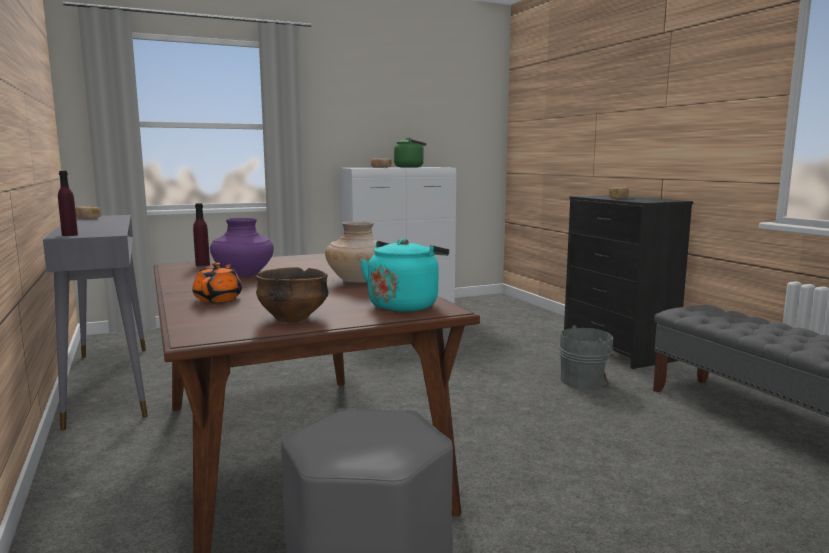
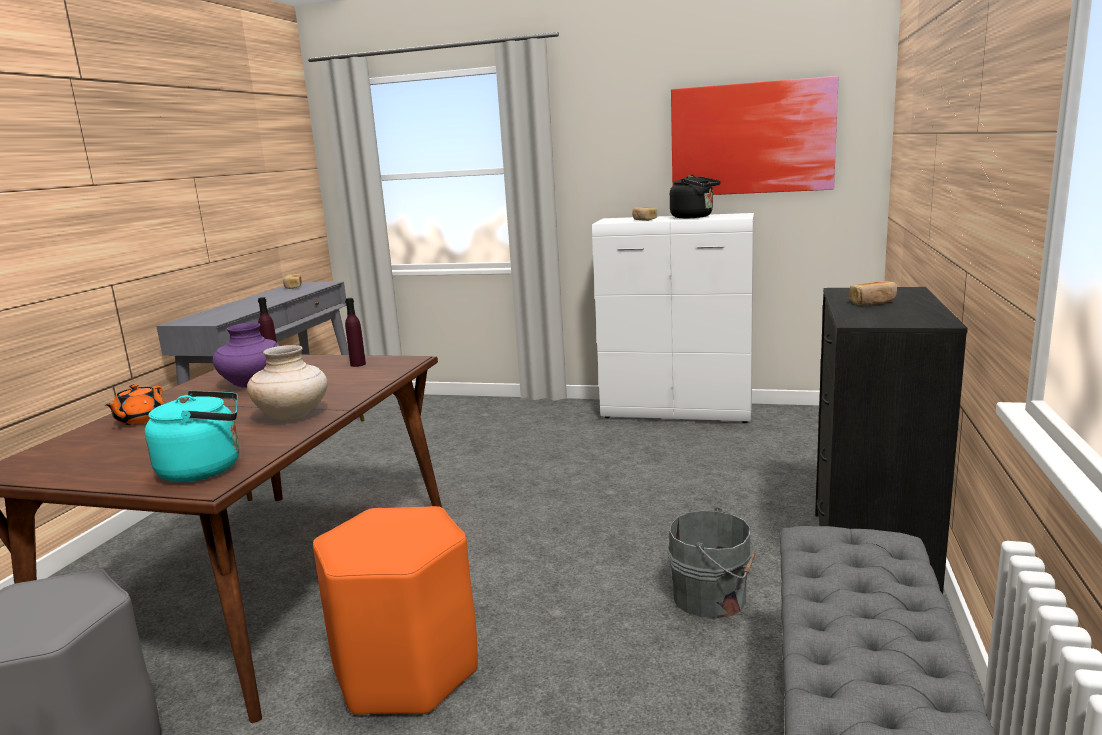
camera: 40 degrees right, 5 degrees up
(69, 235) = (189, 320): purple bottle -> purple bottle (358, 364)
(218, 298) = (140, 420): orange teapot -> orange teapot turned 150 degrees clockwise
(293, 318) = (95, 464): bowl -> none
(411, 167) = (694, 217): green kettle -> black kettle
(434, 118) = (751, 139): none -> picture
(500, 459) = (406, 672): none -> orange stool

